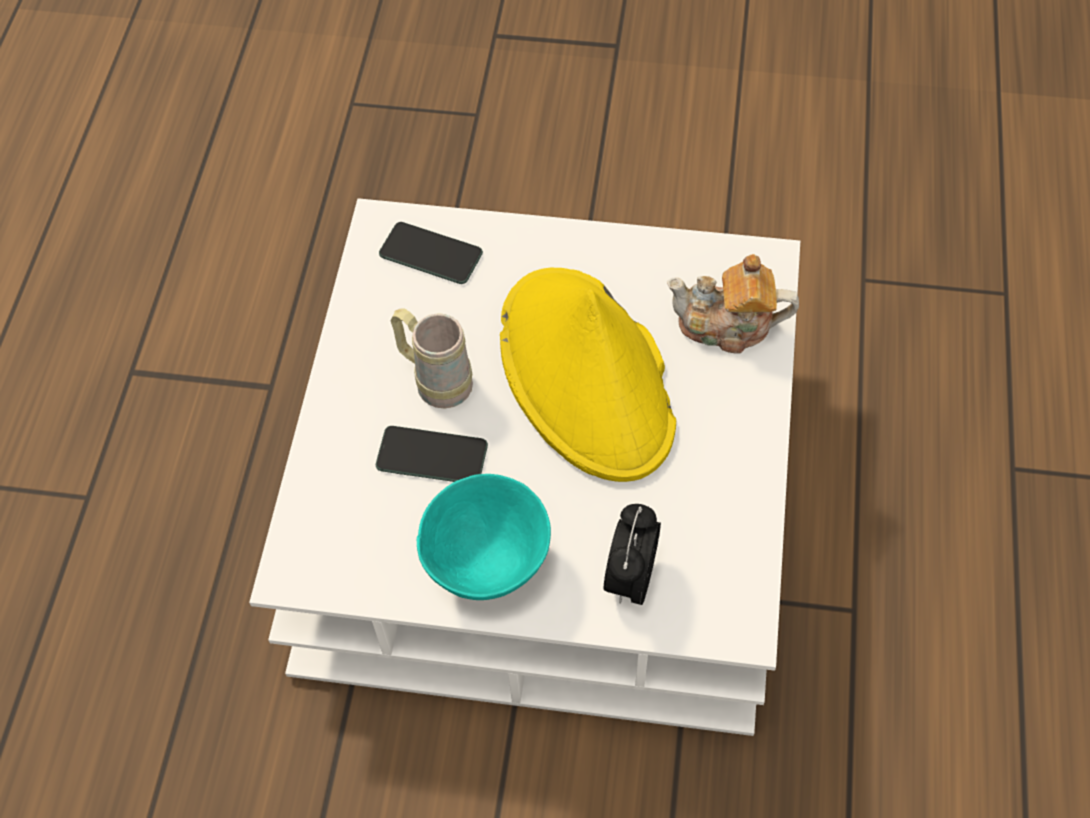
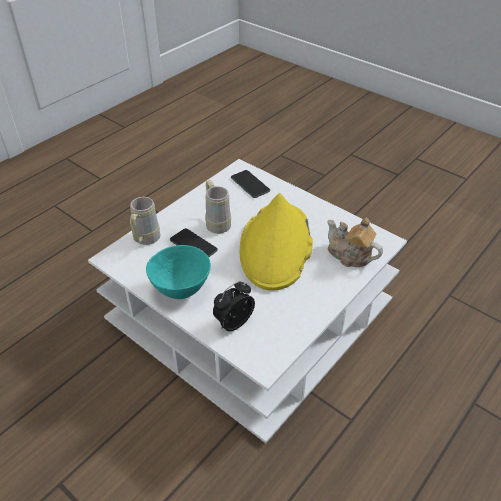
camera: 30 degrees right, 15 degrees down
(328, 497) = (145, 240): none -> beige mug

